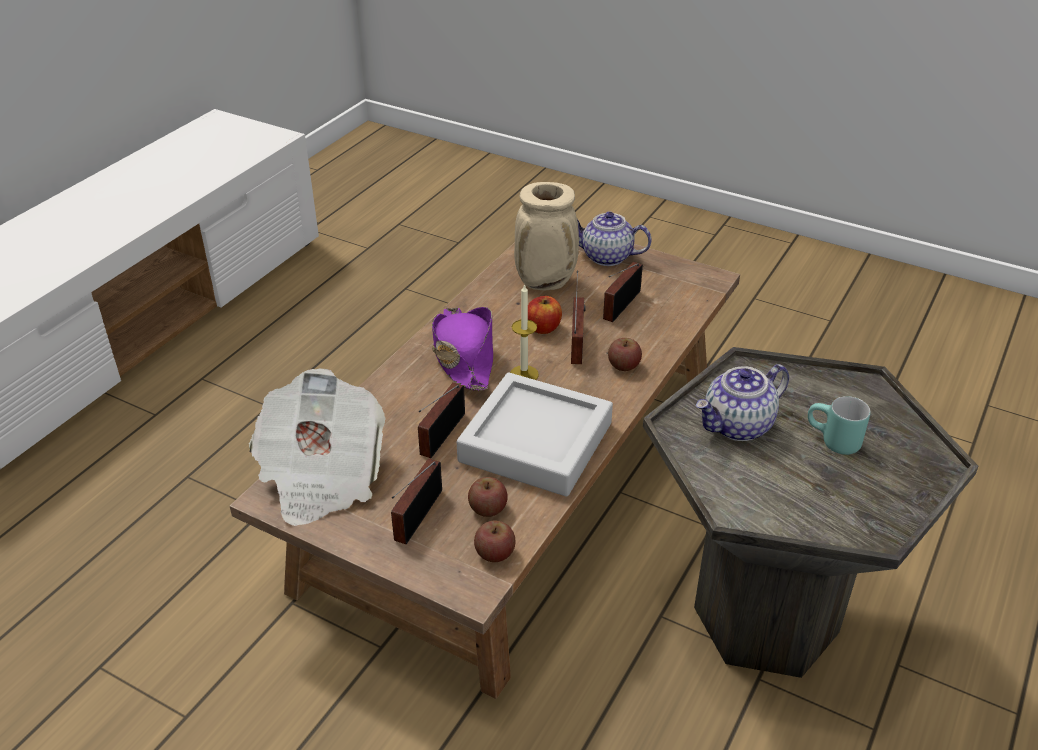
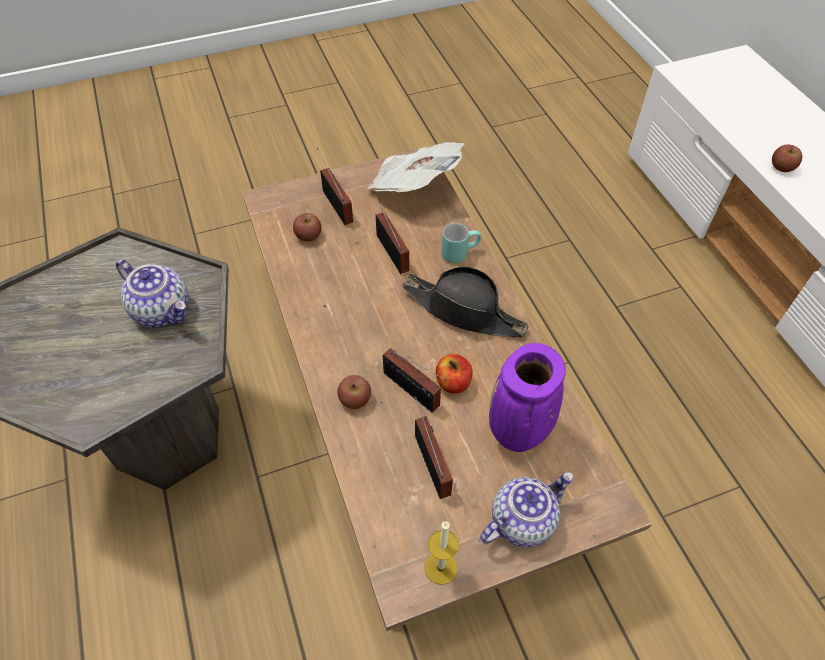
camera: 130 degrees right, 15 degrees up
(464, 356) = (464, 311): purple hat -> black hat
(495, 553) = (275, 219): apple -> apple (781, 167)
(524, 374) = (408, 331): candle -> candle (441, 567)
(536, 442) = (335, 291): grey tray -> none
(546, 282) = (519, 434): beige vase -> purple vase
(738, 426) = (163, 310): teapot -> teapot turned 120 degrees clockwise
(831, 442) = (87, 346): turquoise mug -> turquoise mug (459, 252)

